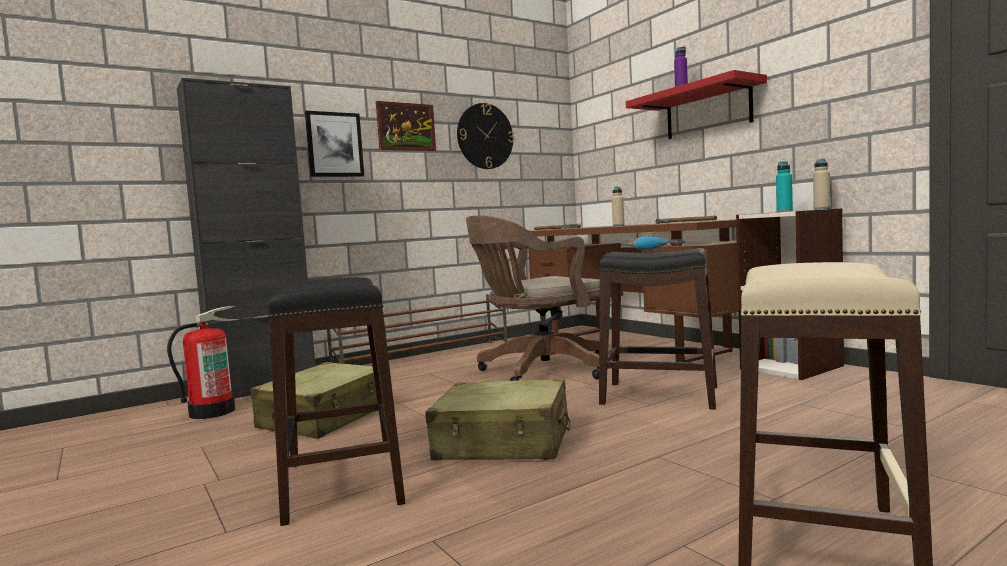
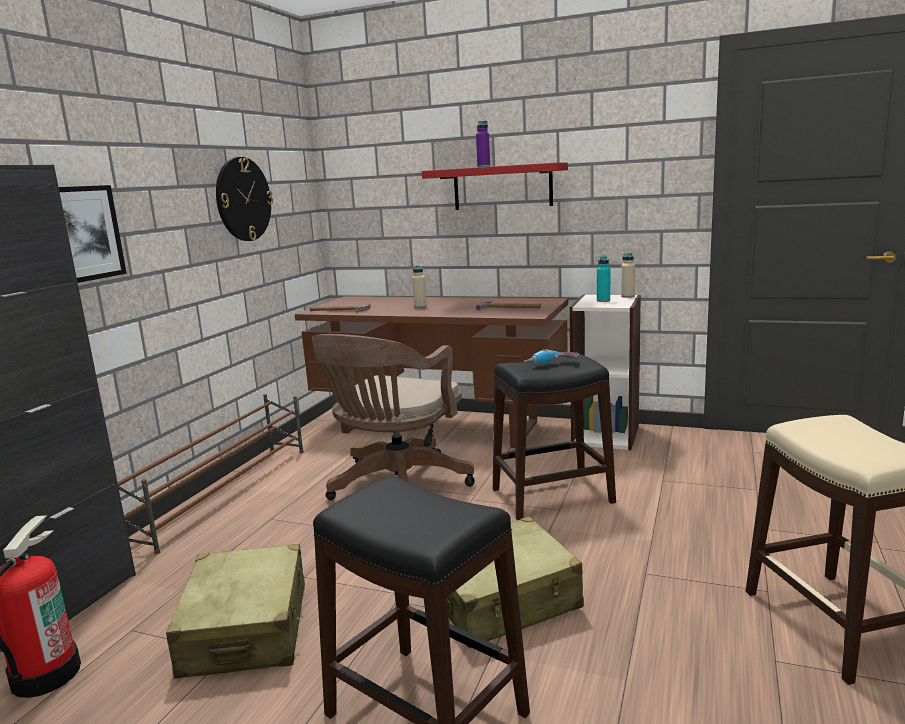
camera: 35 degrees left, 10 degrees up
(406, 127) = (162, 197): picture -> none

